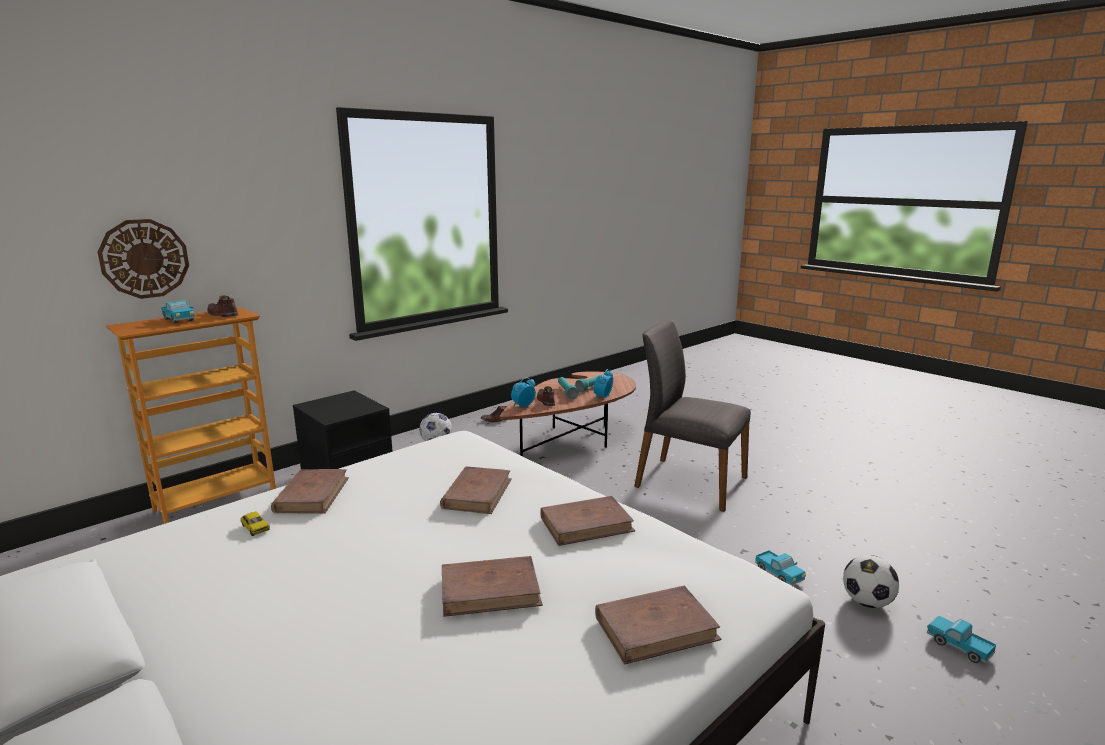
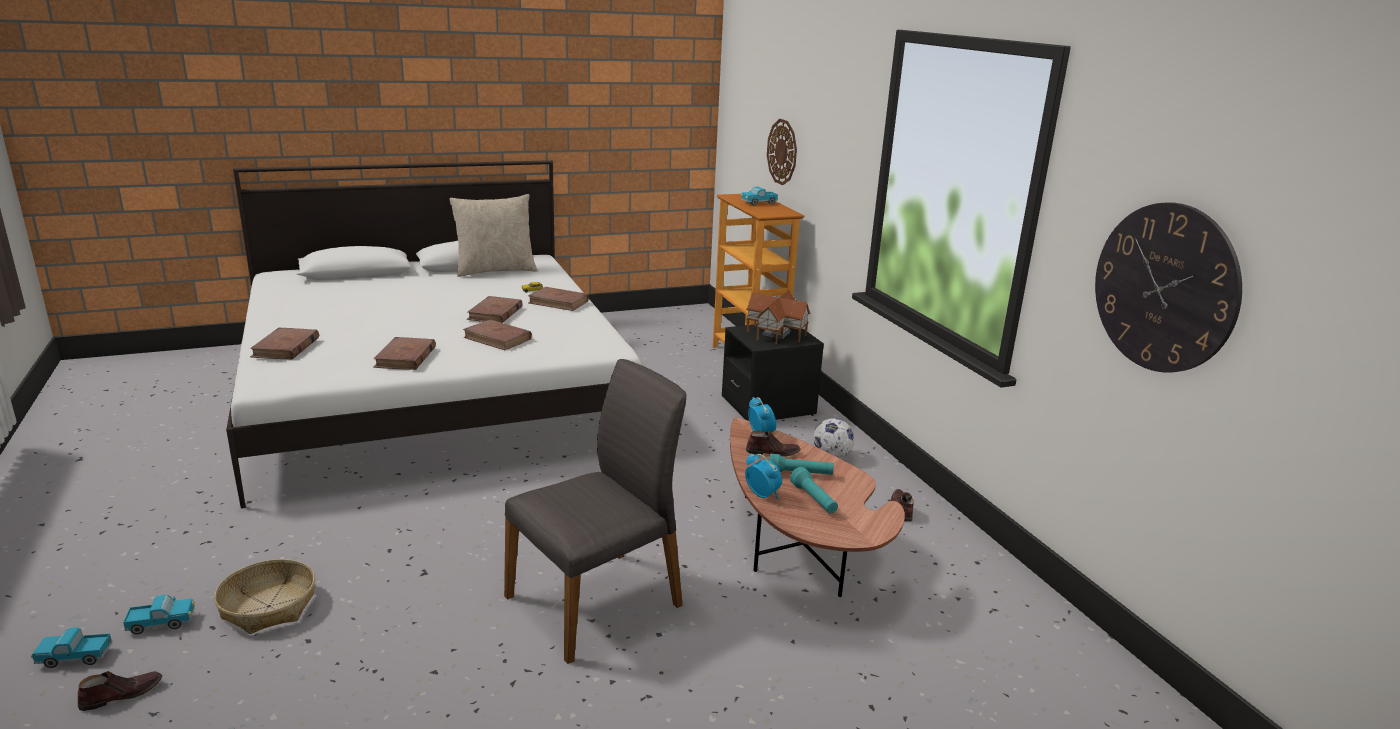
camera: 110 degrees right, 5 degrees up
(117, 600) = (495, 270): none -> beige pillow
(222, 314) = (772, 211): brown shoe -> brown shoe (122, 694)
(336, 406) = (775, 333): none -> toy house
(490, 590) = (380, 323): brown book -> brown book (495, 313)
(563, 220) = (1164, 288): none -> wall clock
(779, 575) = (366, 575): toy truck -> toy truck (74, 657)
(867, 602) = (268, 607): football -> basket

